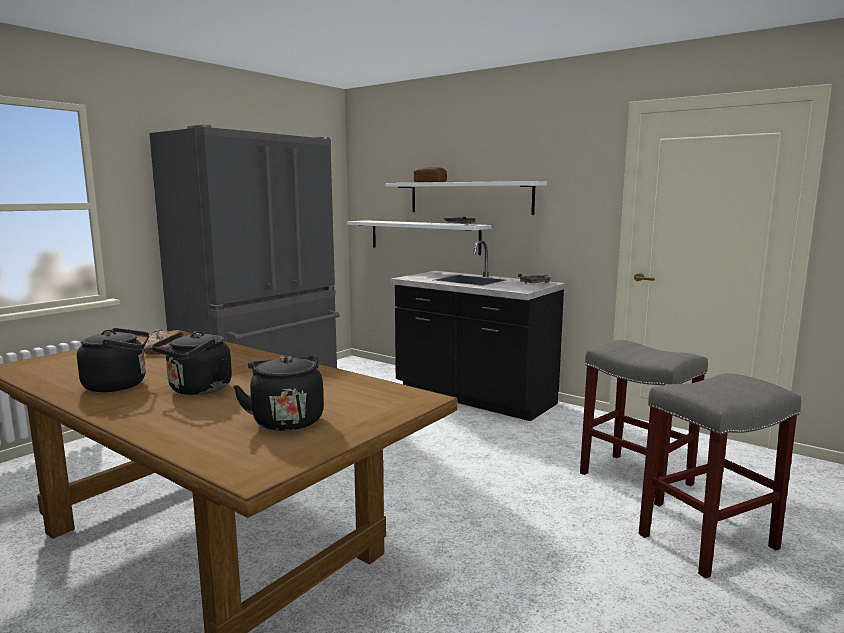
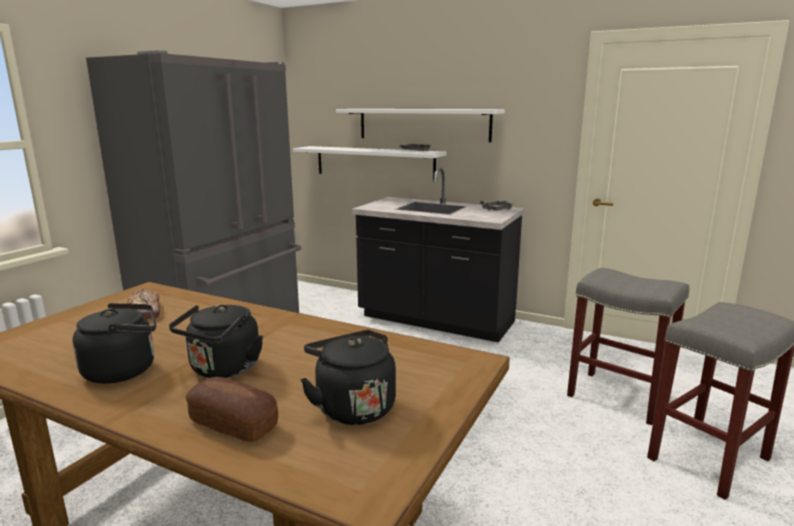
camera: 10 degrees left, 5 degrees up
(430, 182) = (382, 108): bread -> bread (233, 424)

